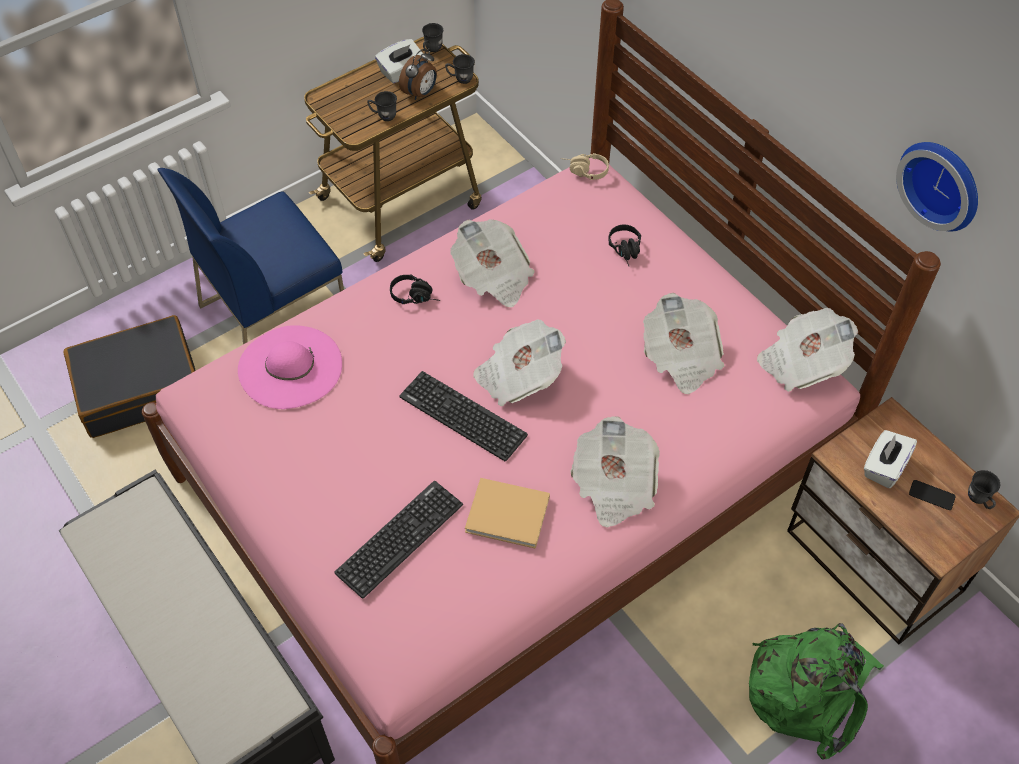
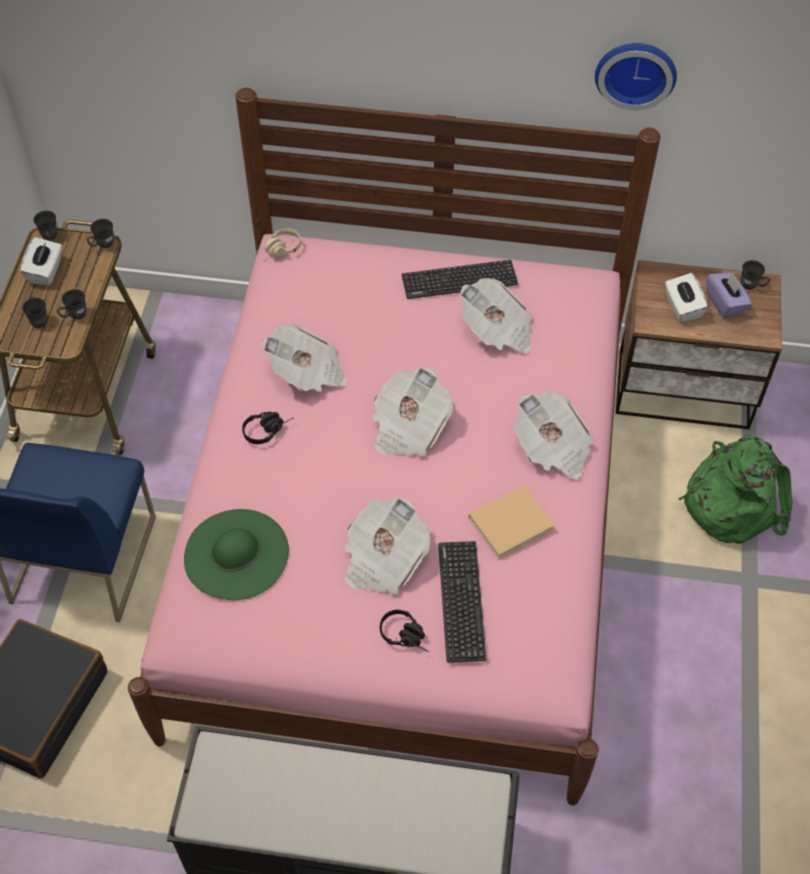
camera: 45 degrees left, 0 degrees up
(290, 367) = (236, 554): pink hat -> green hat
(359, 102) = (38, 319): none -> grey mug
(420, 93) = (82, 277): alarm clock -> none
(462, 416) = (403, 485): keyboard -> keyboard (459, 280)
(626, 251) = (377, 286): black headphones -> black headphones (407, 636)
(801, 363) = (572, 277): newspaper -> newspaper (383, 559)
(931, 495) = (725, 303): phone -> purple tissue box

